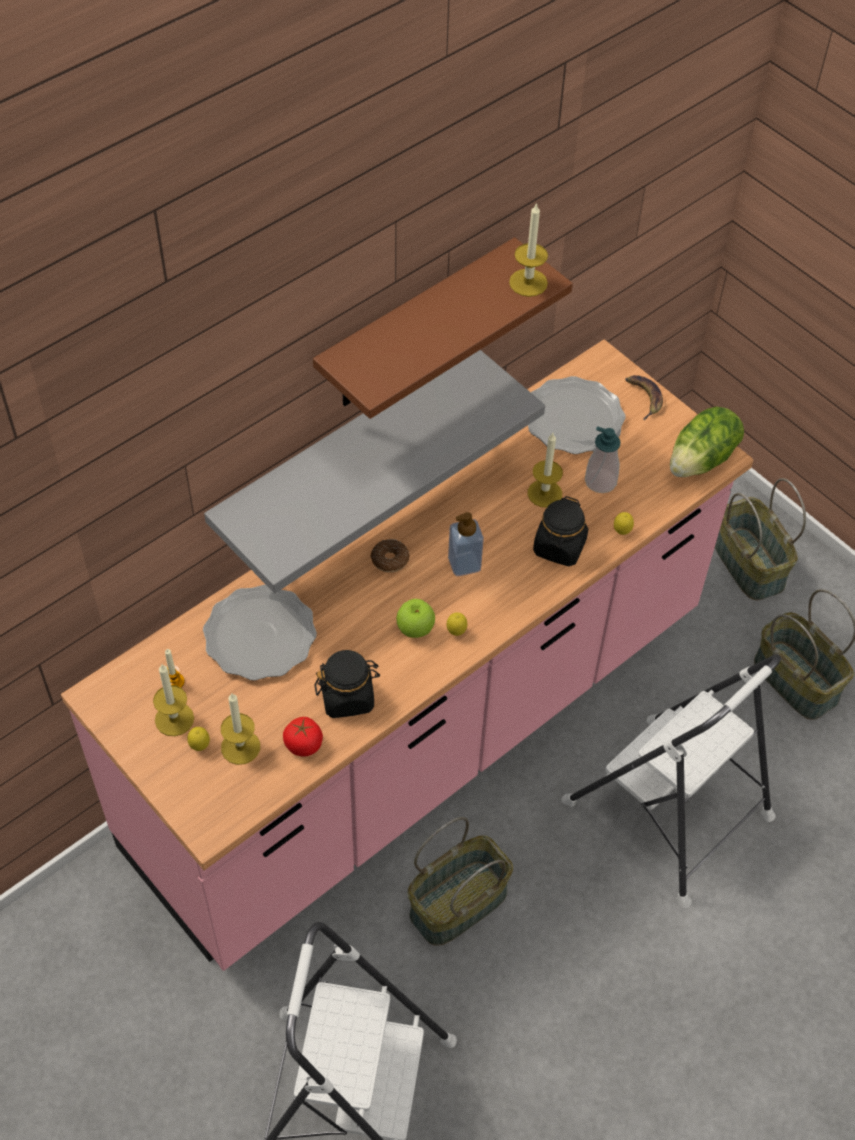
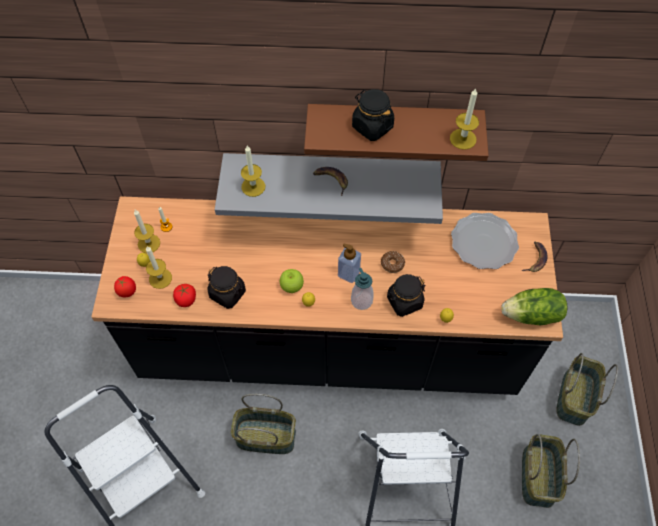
camera: 45 degrees right, 5 degrees up
(217, 796) = (128, 292): none -> tomato
(259, 635) = (222, 234): plate -> none
(376, 450) = (331, 180): none -> banana
(390, 559) = (316, 244): donut -> donut (392, 264)
(417, 334) = (372, 127): none -> black jar
(421, 732) = (329, 346): pink counter -> black counter
(544, 493) = (427, 269): candle -> candle (253, 186)
(600, 481) = (463, 285): soap dispenser -> soap dispenser (361, 300)

